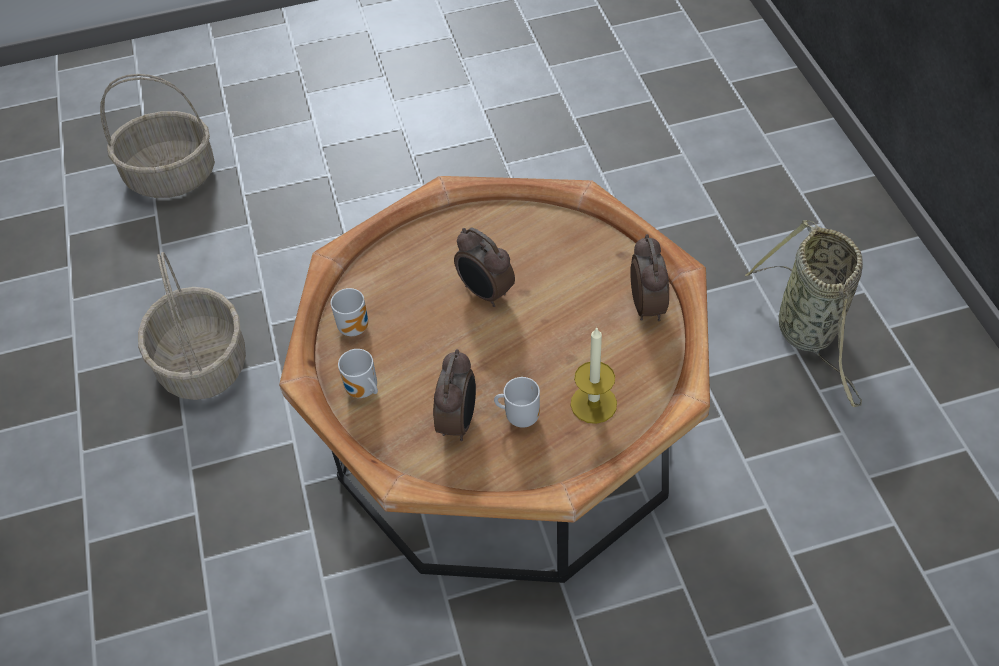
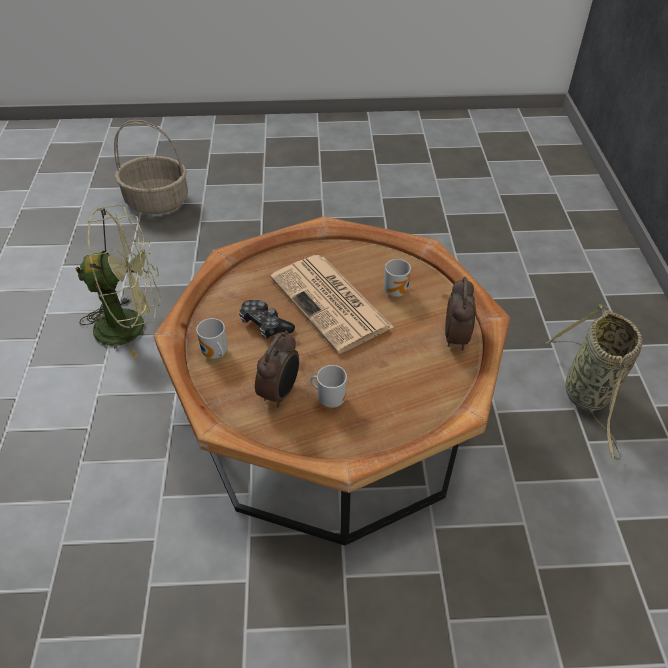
camera: 10 degrees right, 5 degrees down
(202, 364) = (132, 325): basket -> green fan
(356, 326) = (227, 307): mug -> mug (397, 291)
(411, 339) = (265, 325): none -> game controller
(485, 293) = (332, 303): alarm clock -> newspaper
(593, 404) = (392, 402): candle -> none

